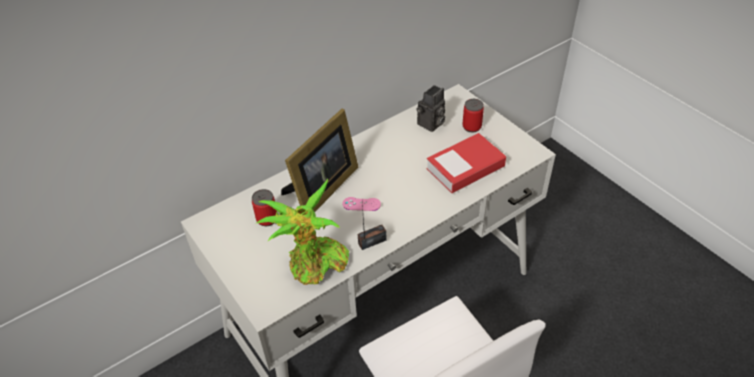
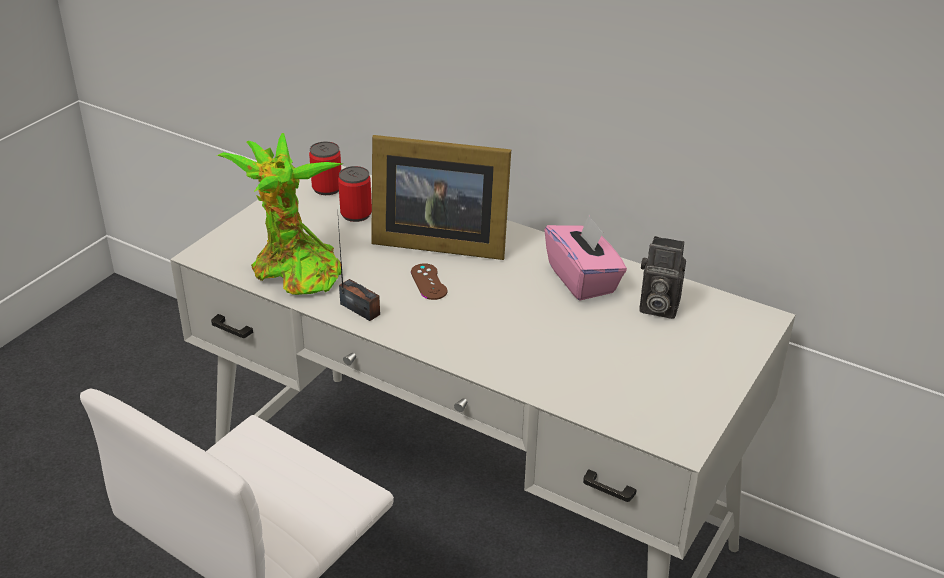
camera: 65 degrees right, 10 degrees down
(361, 204) = (428, 282): pink game controller -> brown game controller
(393, 142) = (582, 279): none -> pink tissue box
(465, 168) = (577, 366): book -> none
(471, 126) = (689, 352): can -> can (327, 188)

